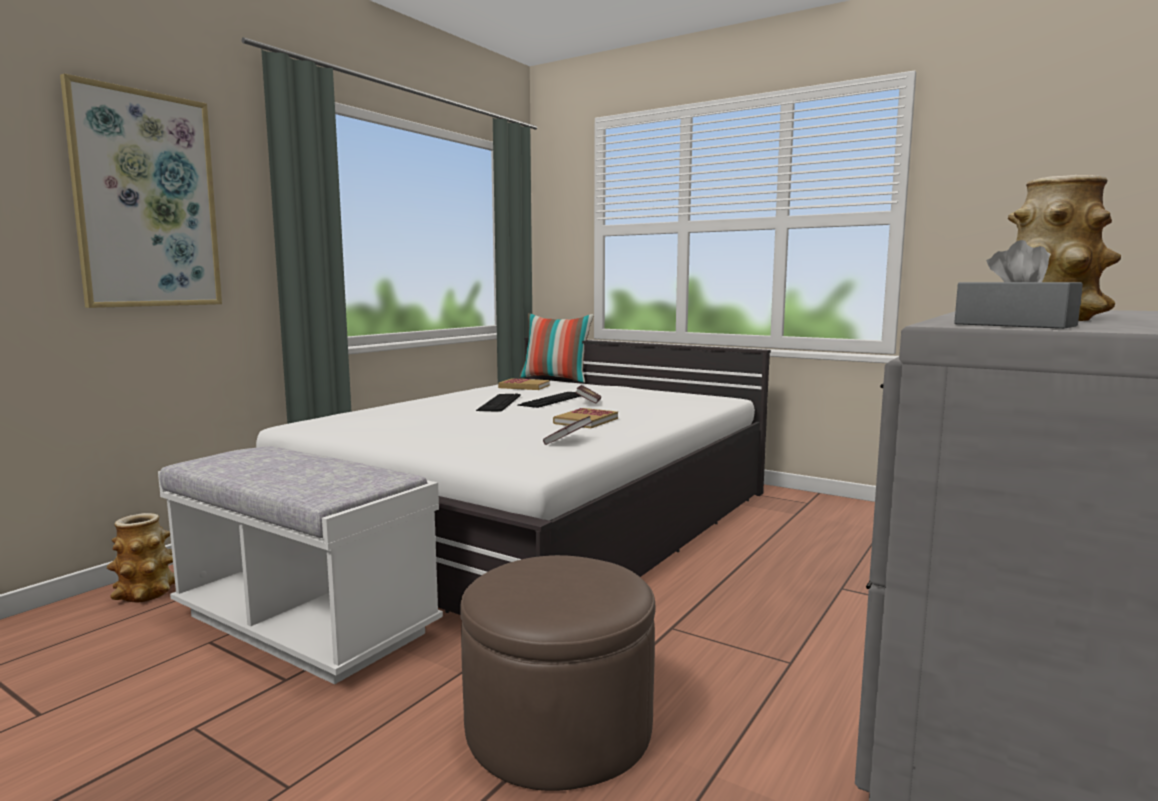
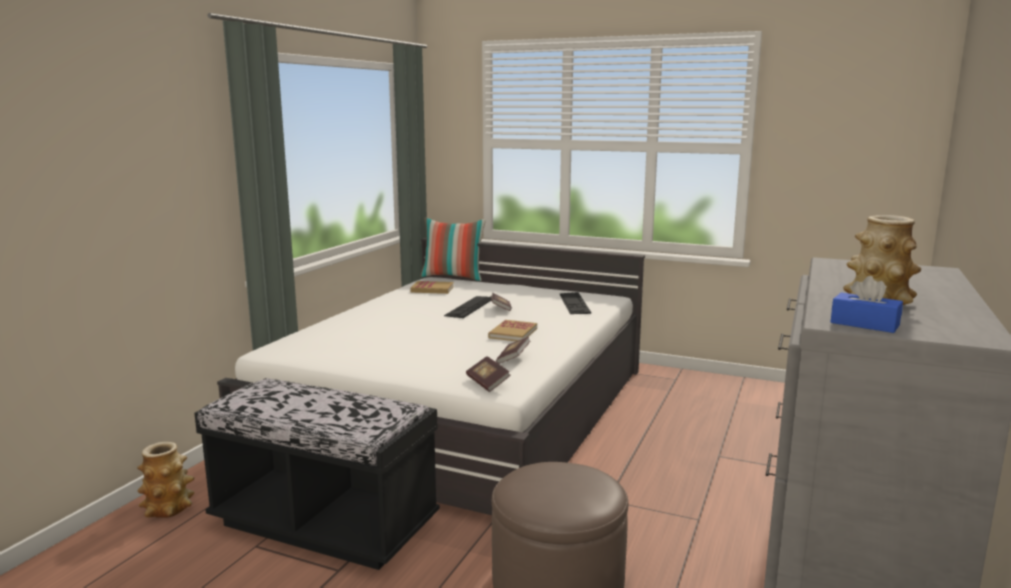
camera: 10 degrees left, 5 degrees up
(146, 201) = (138, 169): picture -> none
(304, 625) = (324, 524): white bench -> black bench
(499, 403) = (426, 313): keyboard -> keyboard (574, 303)
(517, 460) = (487, 383): none -> book
(1014, 325) = (864, 324): grey tissue box -> blue tissue box

